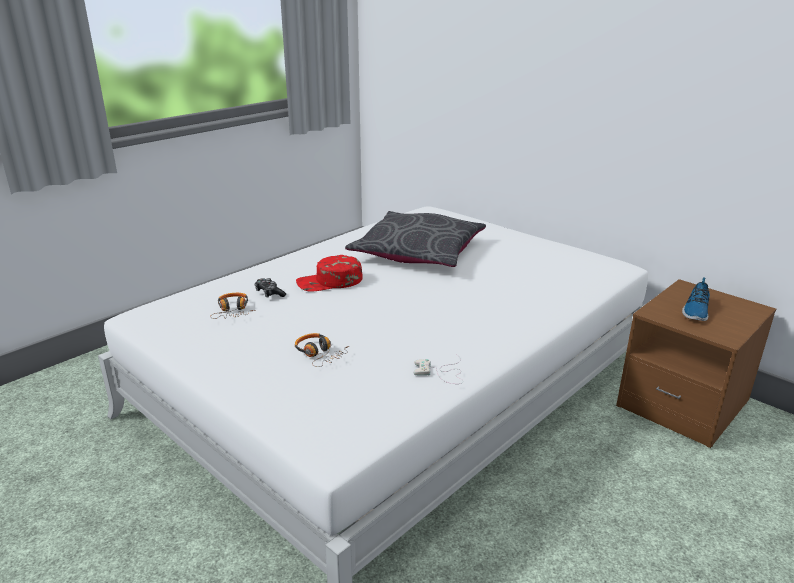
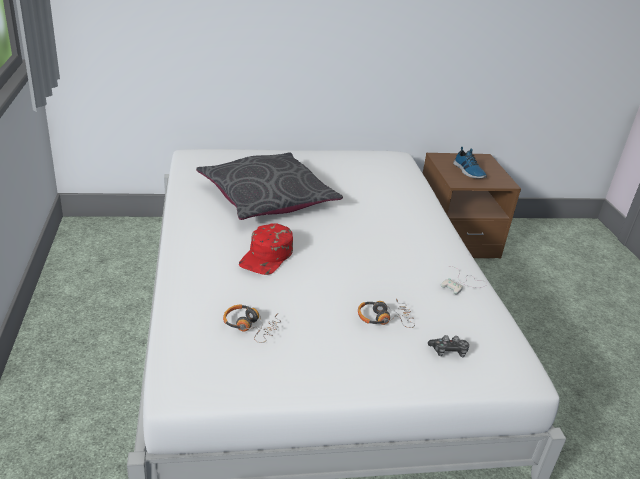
camera: 55 degrees left, 5 degrees up
(269, 293) = (243, 293): game controller -> game controller (448, 351)

